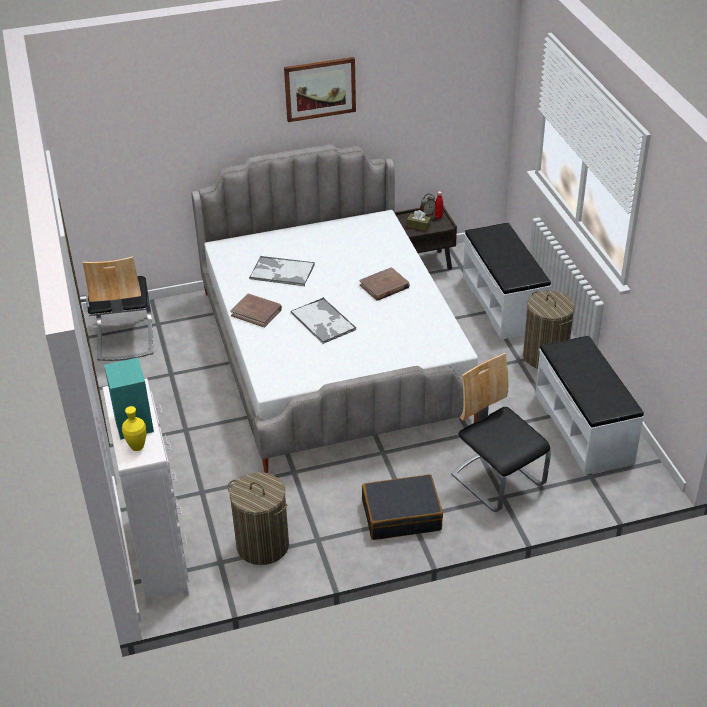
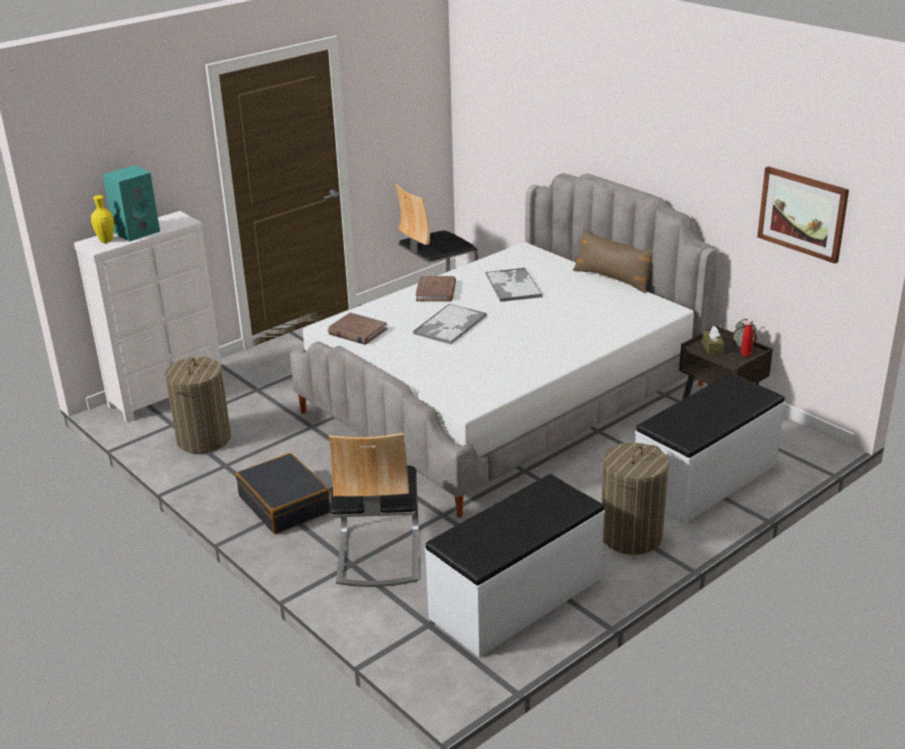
camera: 65 degrees right, 10 degrees down
(314, 224) = (613, 279): none -> brown pillow
(320, 88) = (662, 124): picture -> picture (802, 213)
(384, 286) = (541, 340): brown book -> brown book (357, 332)
(498, 480) = (377, 554): chair -> chair turned 150 degrees clockwise

